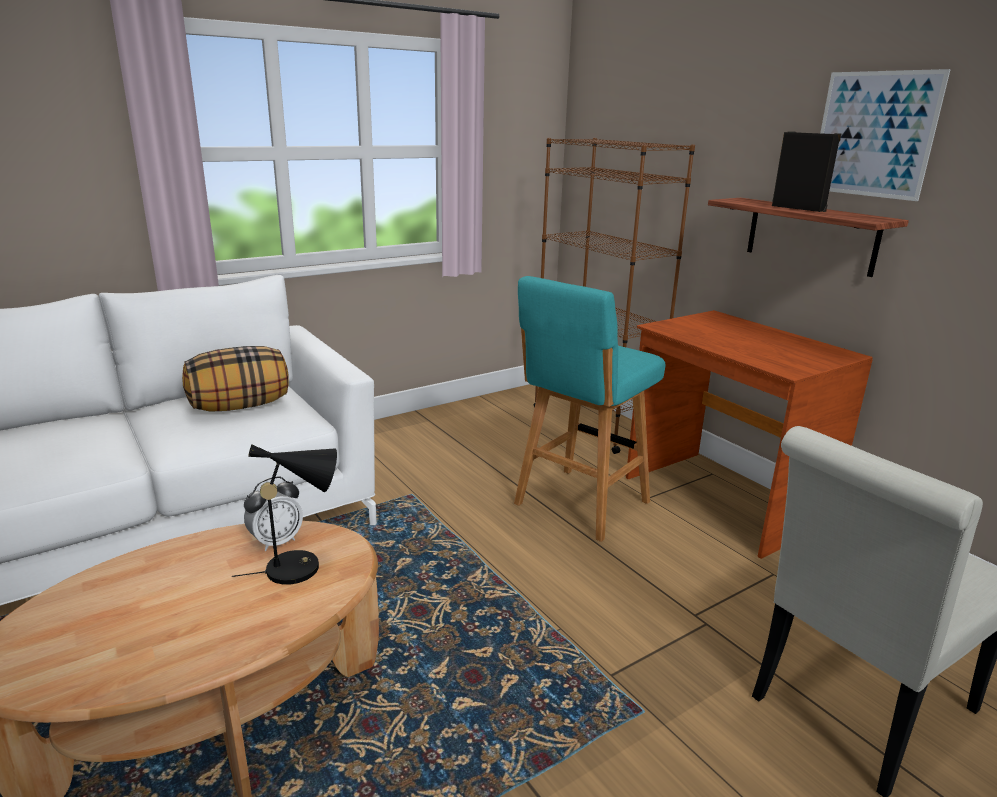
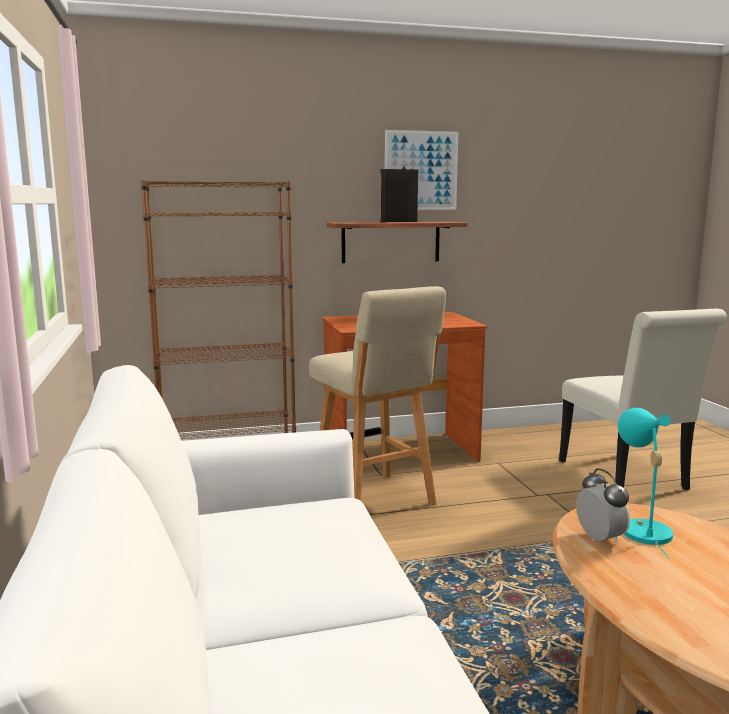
camera: 70 degrees left, 10 degrees down
(240, 406) = (274, 532): pillow -> none
(301, 566) = (642, 529): black table lamp -> turquoise table lamp
(579, 505) = (374, 501): turquoise stool -> beige stool

